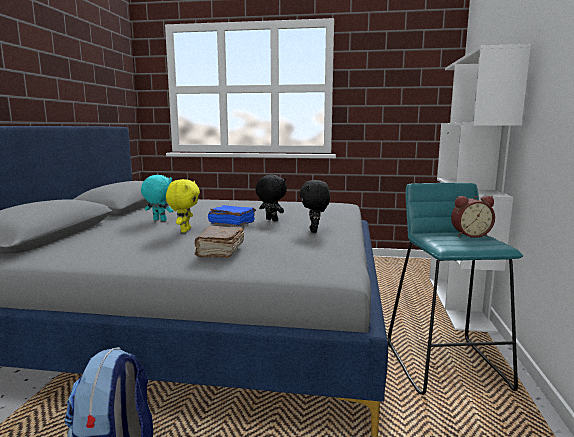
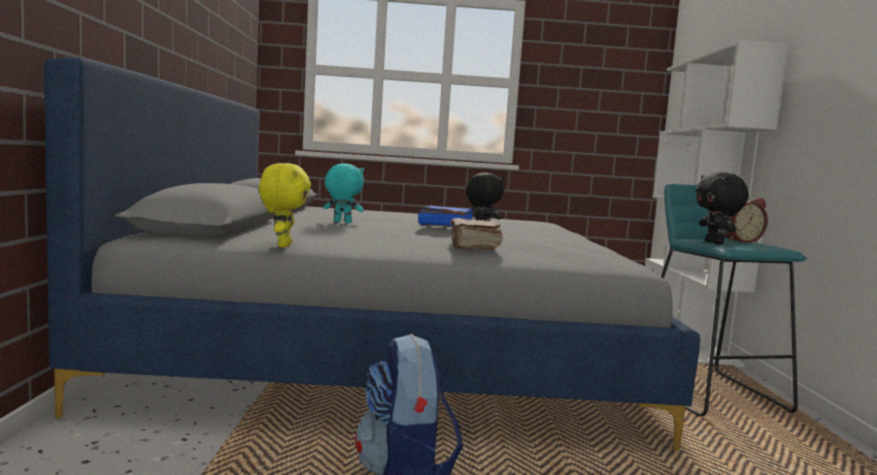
camera: 10 degrees left, 5 degrees down
(184, 230) = (396, 230): yellow plush toy -> yellow plush toy (282, 245)
(314, 231) = (550, 238): black plush toy -> black plush toy (715, 243)

